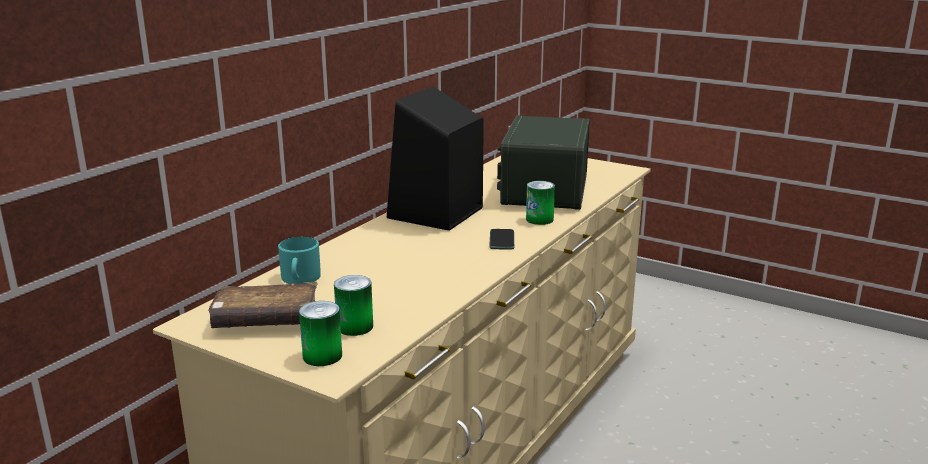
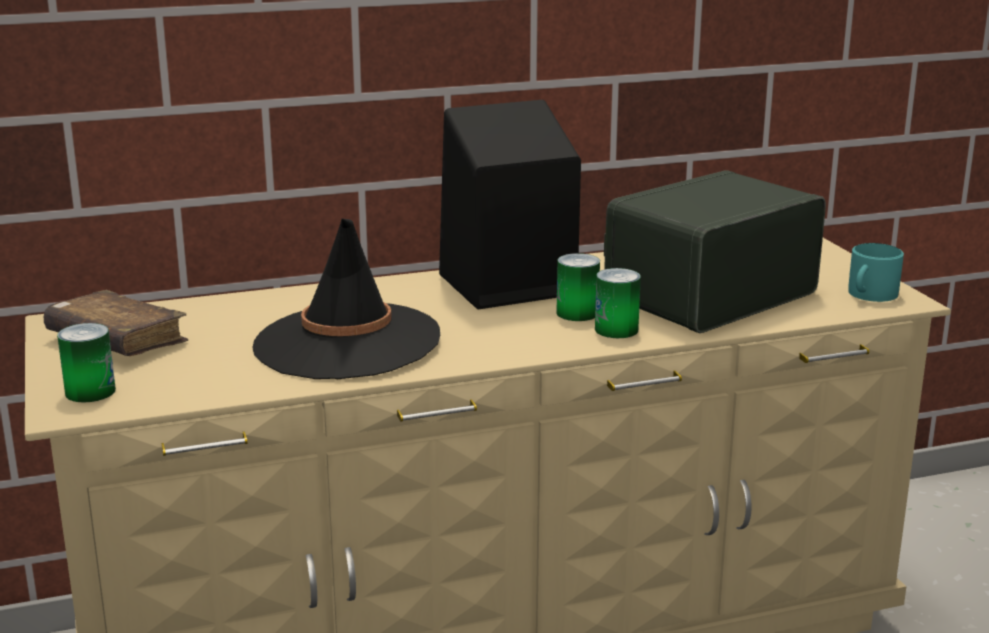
camera: 40 degrees right, 0 degrees up
(300, 278) = (224, 311): turquoise mug -> turquoise mug (870, 294)
(355, 326) = (171, 376): can -> can (577, 313)
(418, 271) = (347, 342): none -> black hat
(501, 240) = (512, 339): phone -> none

